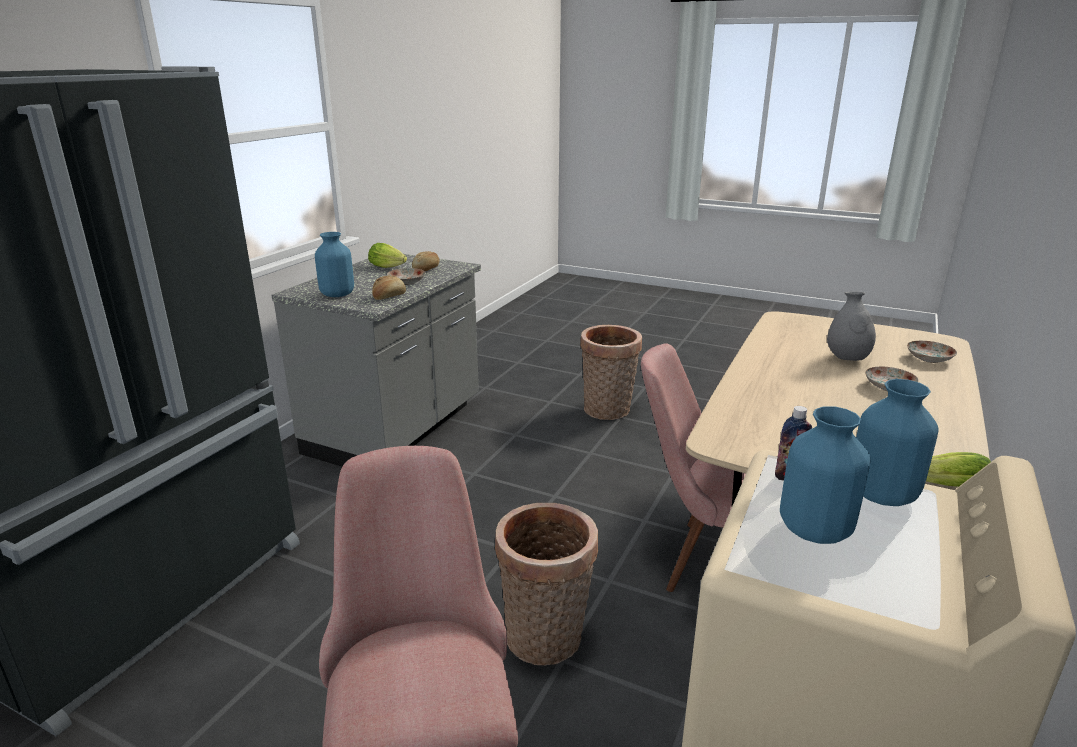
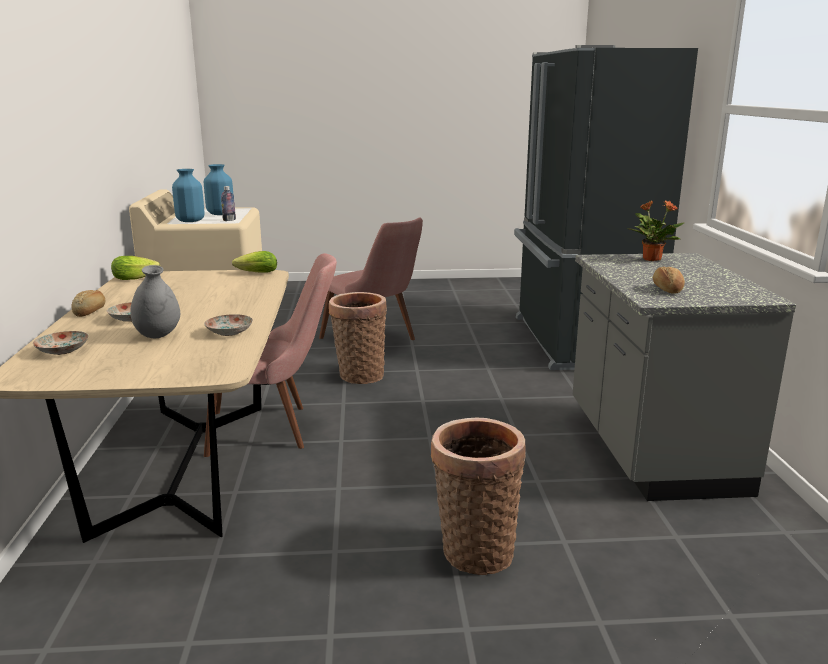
camera: 150 degrees right, 5 degrees down
(337, 294) = (651, 259): blue vase -> potted plant
(389, 267) = (711, 286): lettuce -> lettuce (255, 273)
(389, 296) = (608, 264): bread -> bread (90, 311)
(406, 282) = (637, 275): plate -> plate (230, 332)

